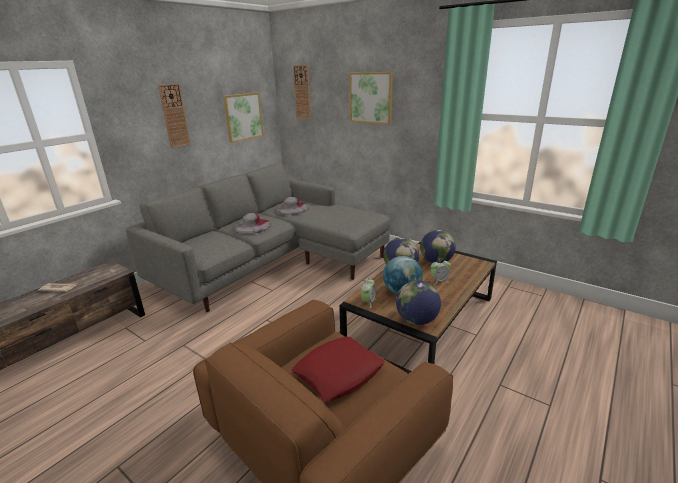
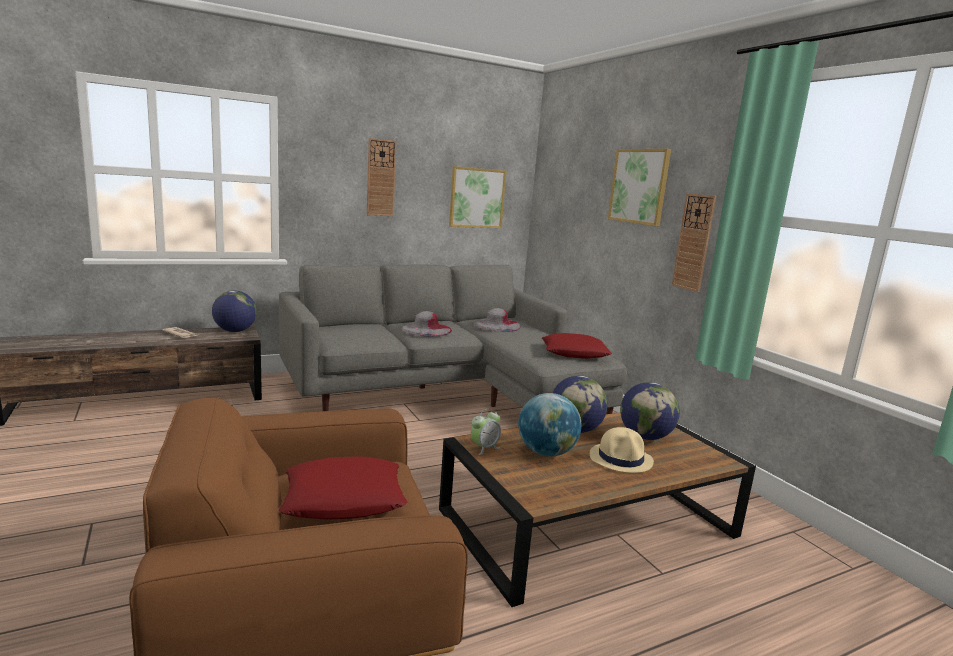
camera: 25 degrees right, 10 degrees down
(302, 92) = (561, 176): wall clock -> wall clock (694, 242)
(357, 217) = (574, 353): none -> red pillow
(417, 320) = (527, 489): globe -> globe (235, 331)
(439, 281) = (621, 459): alarm clock -> beige hat

